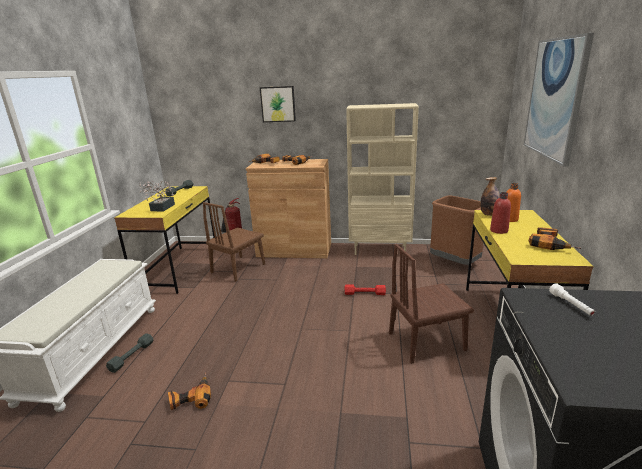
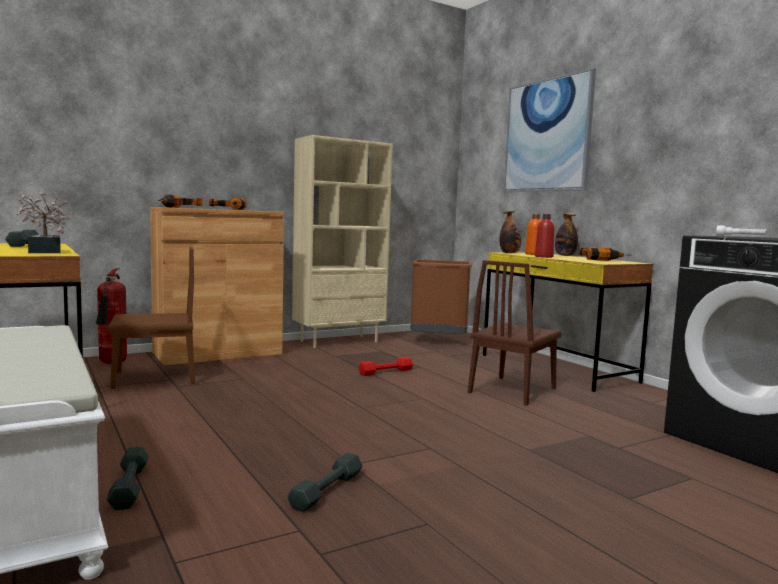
camera: 40 degrees left, 15 degrees down
(190, 397) = (327, 491): power drill -> grey dumbbell
(238, 268) = (154, 378): brown chair -> brown chair turned 105 degrees counterclockwise
(278, 104) = (193, 124): picture -> none
(539, 226) = (565, 255): none -> bottle

